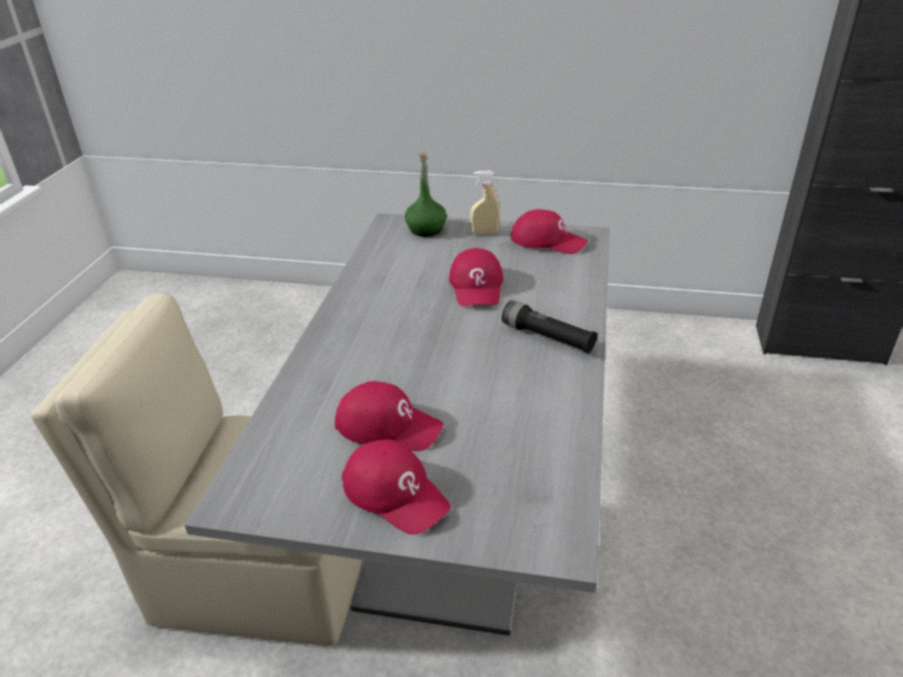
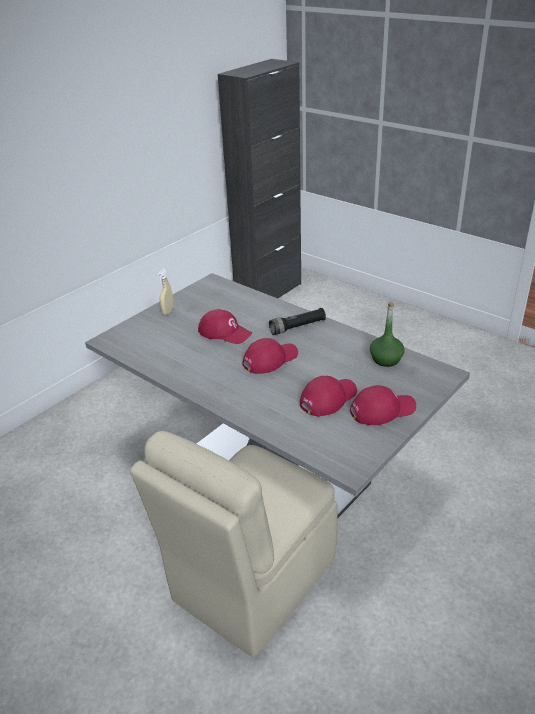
camera: 60 degrees left, 0 degrees up
(426, 230) = (136, 330): green bottle -> green bottle (386, 359)
(548, 241) = (203, 294): red cap -> red cap (270, 359)

